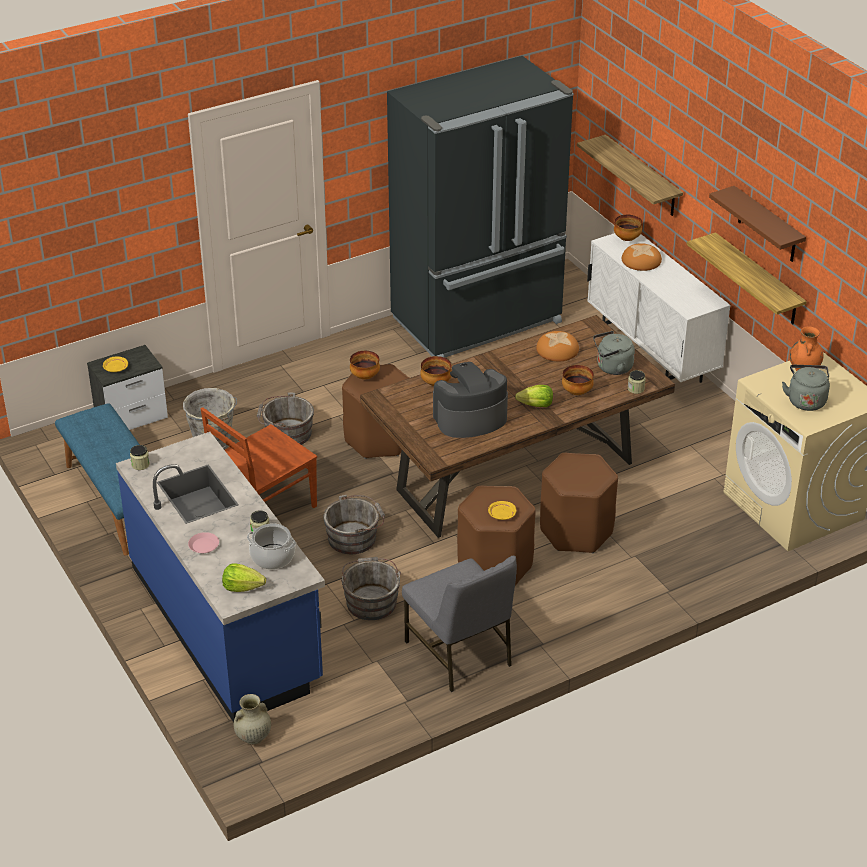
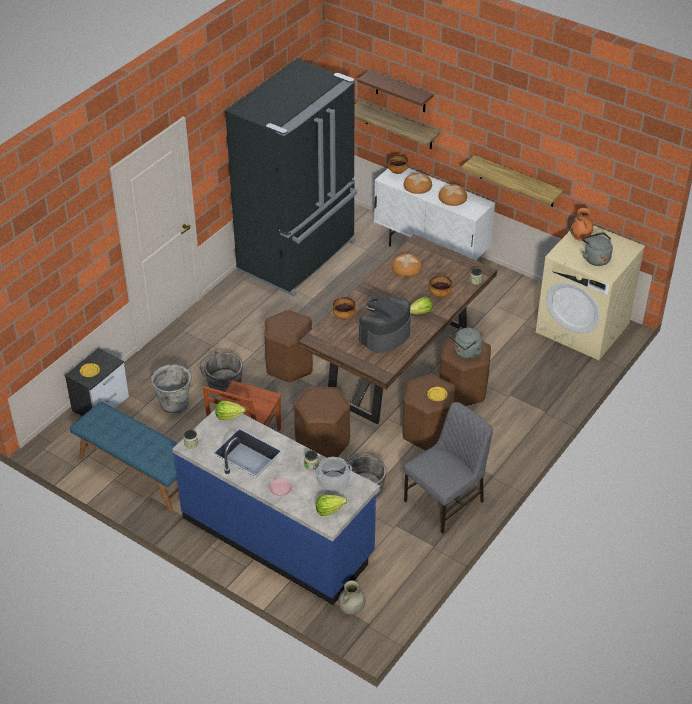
camera: 25 degrees left, 5 degrees up
(206, 448) = (229, 416): none -> lettuce
(355, 537) = (322, 443): grey bucket -> brown stool
(365, 376) = (277, 324): bowl -> none
(460, 654) = (446, 501): grey chair -> grey chair turned 75 degrees counterclockwise
(612, 368) = (450, 270): grey kettle -> grey kettle (466, 353)
(677, 285) = (452, 197): none -> bread
(767, 226) = (523, 144): brown shelf -> brown shelf (400, 92)

